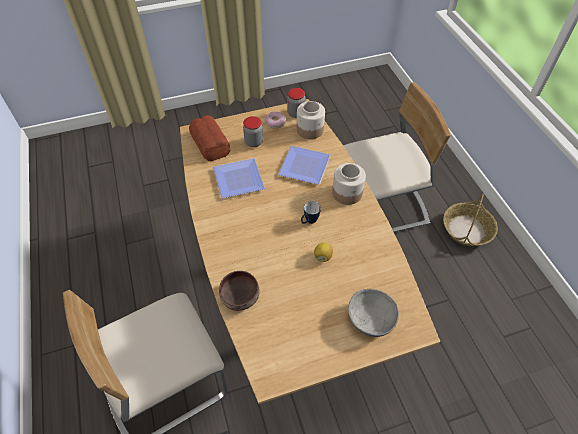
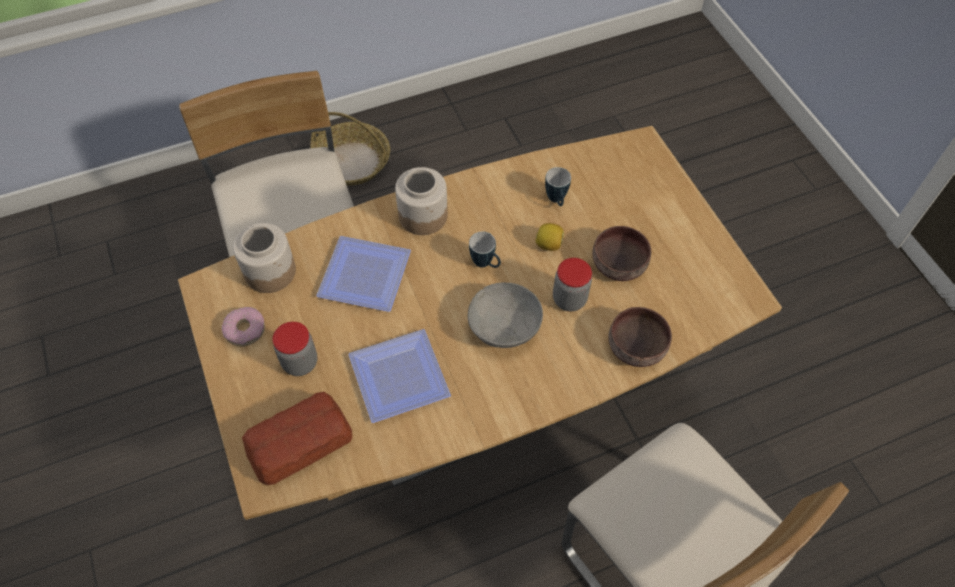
camera: 95 degrees left, 5 degrees up
(296, 113) = (221, 297): jar -> jar (569, 299)
(304, 296) = (620, 264): none -> brown bowl
(359, 265) = (556, 201): none -> mug
(370, 319) = (639, 191): grey bowl -> grey bowl (505, 327)

